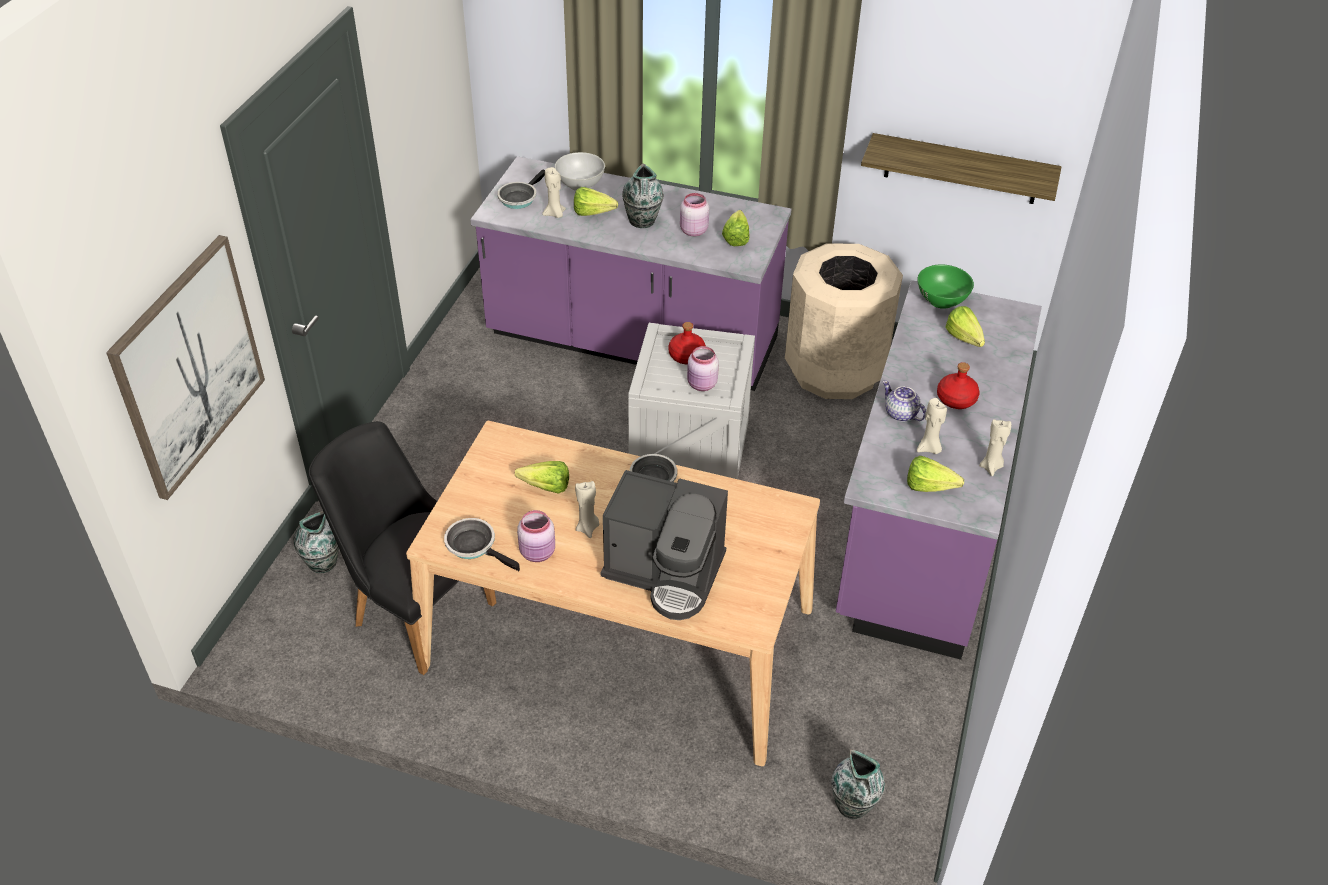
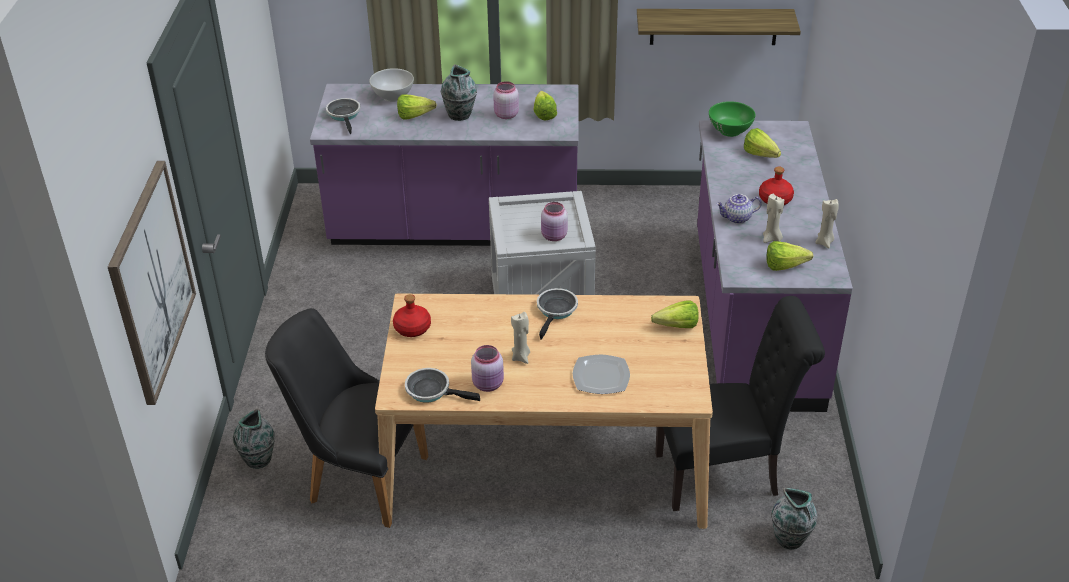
camera: 15 degrees left, 5 degrees down
(519, 198) = (344, 115): frying pan -> frying pan turned 150 degrees clockwise
(542, 486) = (467, 333): lettuce -> lettuce (673, 326)
(555, 214) = (382, 122): beige candle -> none
(665, 573) = (601, 376): coffee machine -> plate
(687, 356) = (531, 217): red bottle -> red bottle (412, 328)
(810, 706) = (724, 474): none -> black chair
(835, 371) = (634, 218): beige trash can -> none
(900, 414) = (737, 218): teapot -> teapot turned 45 degrees counterclockwise

